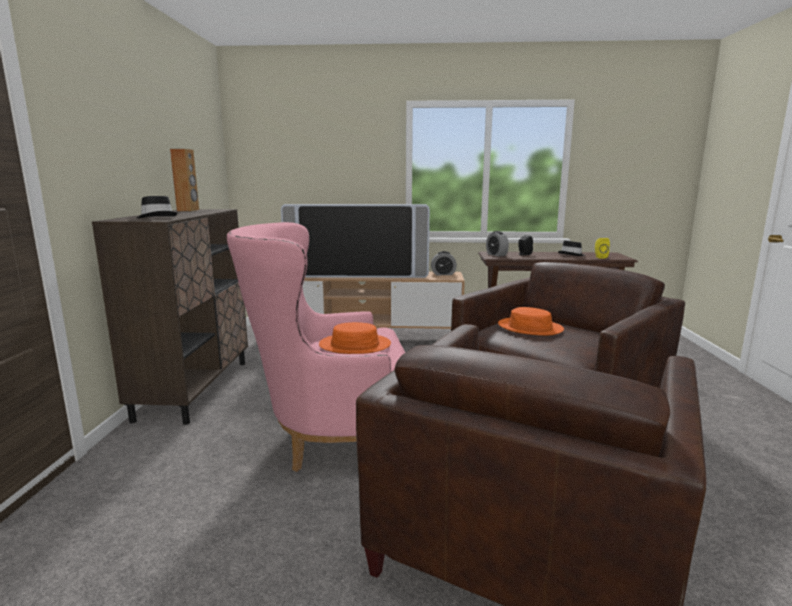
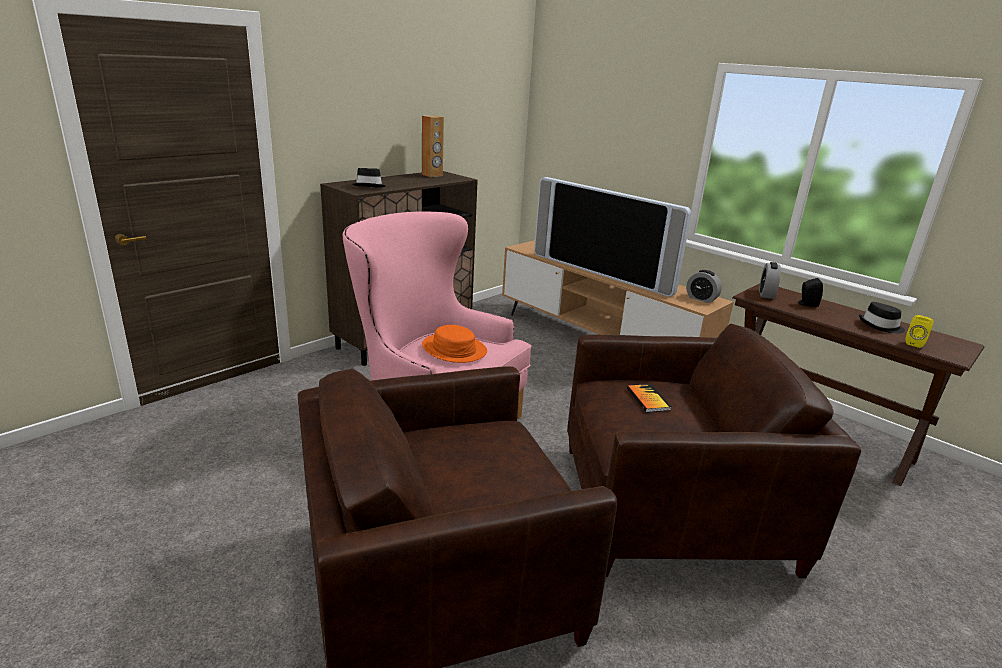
camera: 40 degrees right, 10 degrees up
(530, 328) = (648, 399): orange hat -> book

